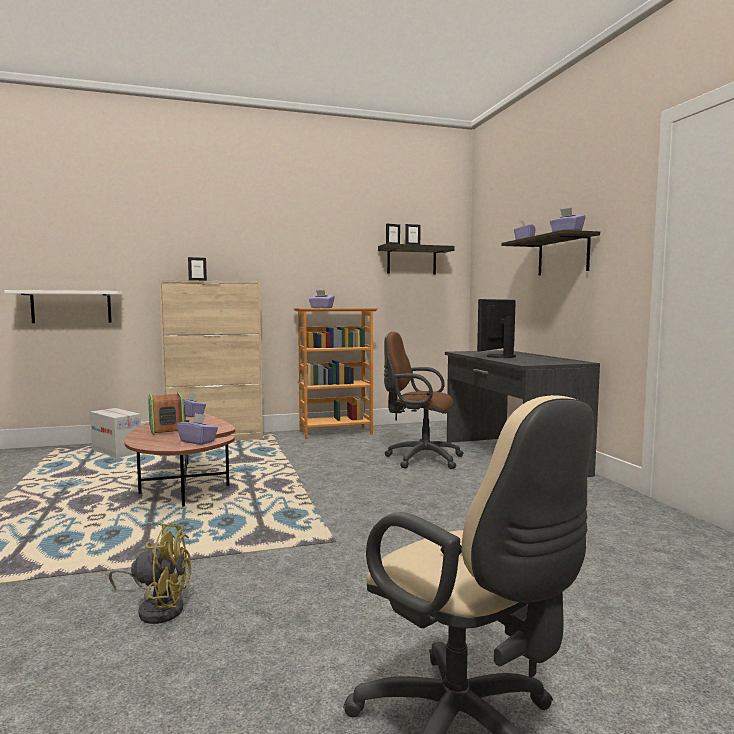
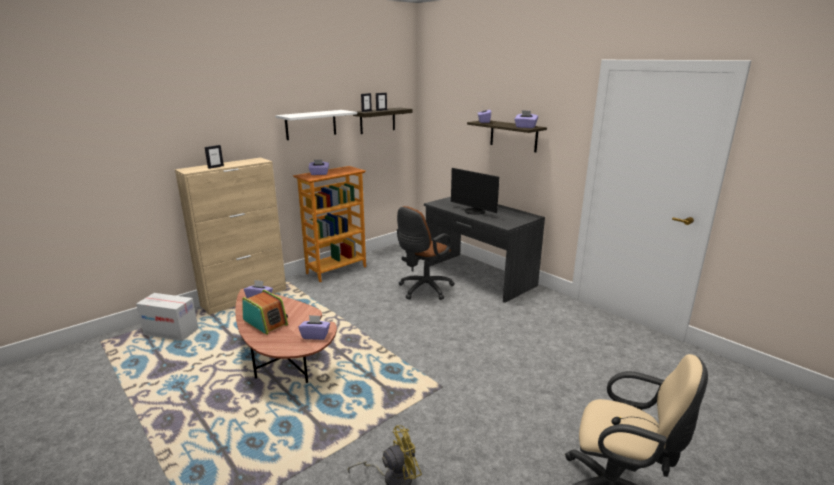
camera: 25 degrees left, 15 degrees up
(71, 307) = (87, 207): white shelf -> white shelf (311, 124)
(420, 459) = (423, 290): brown office chair -> brown office chair turned 45 degrees counterclockwise
(499, 356) = (474, 211): monitor -> monitor turned 60 degrees counterclockwise

